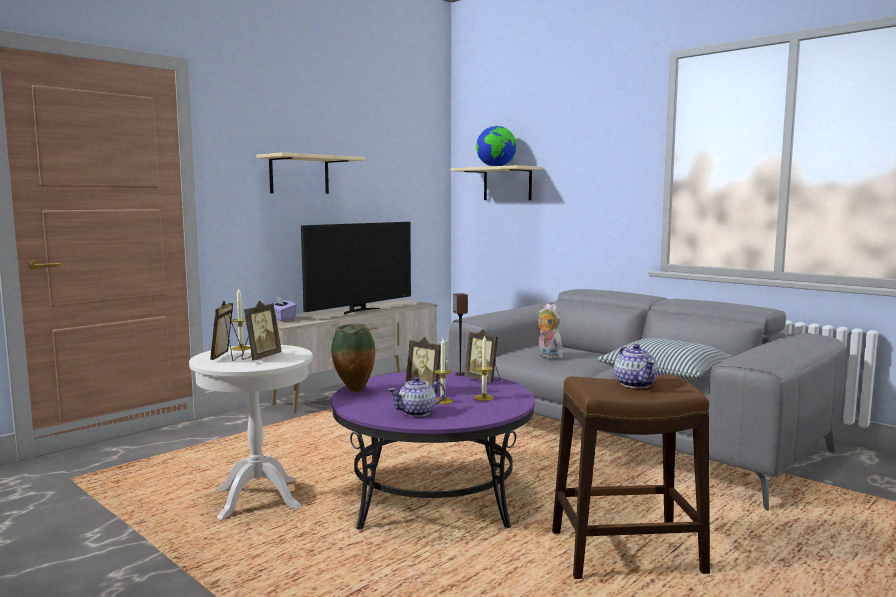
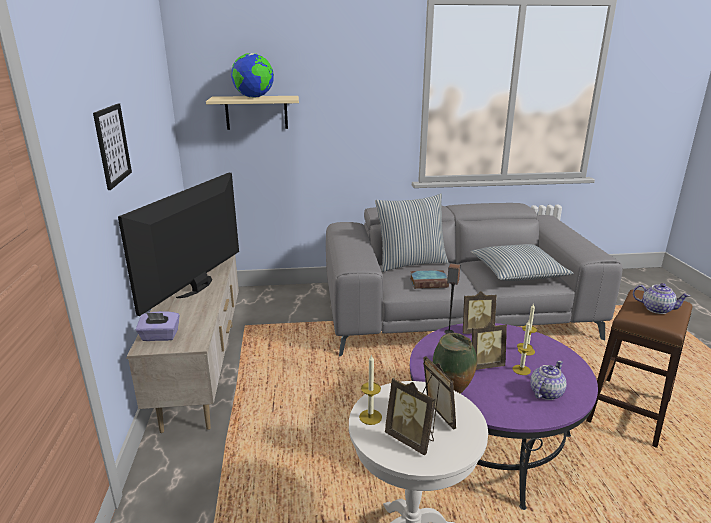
camera: 50 degrees left, 15 degrees up
(299, 175) = (112, 145): beige shelf -> picture
(359, 311) = (198, 288): television -> television turned 150 degrees counterclockwise
(417, 413) = (545, 393): teapot -> teapot turned 150 degrees counterclockwise
(547, 356) = (429, 282): plush toy -> book
(575, 347) = (410, 263): none -> pillow

